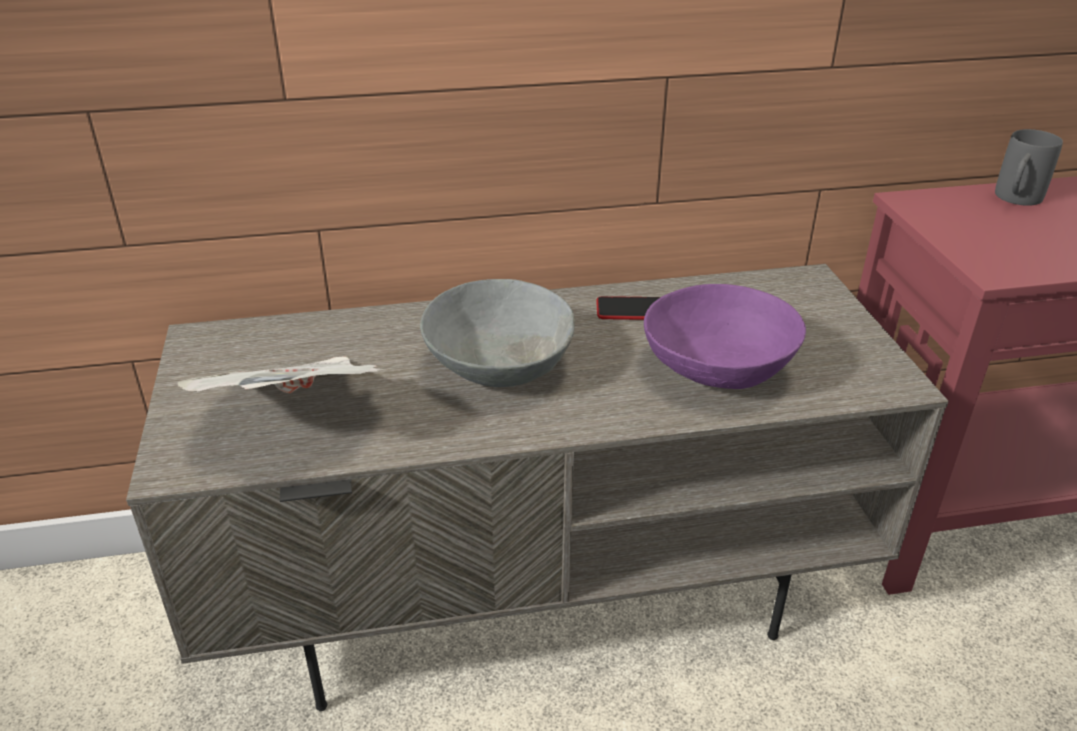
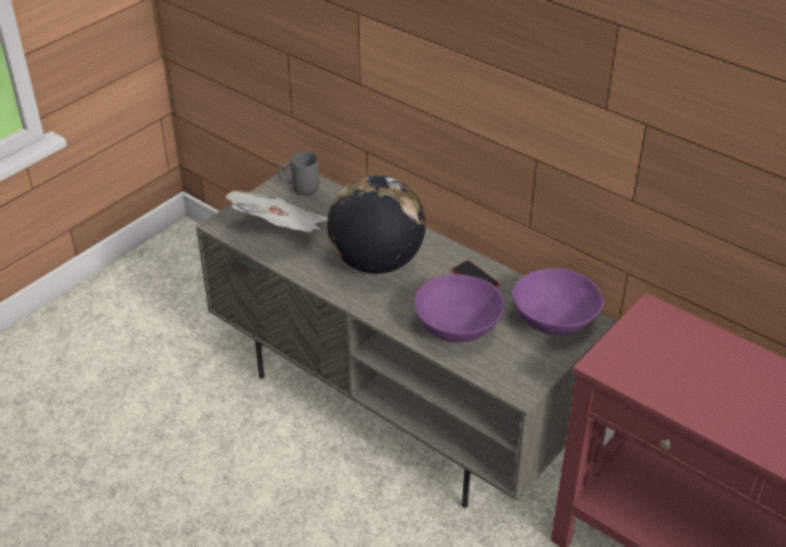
camera: 50 degrees right, 5 degrees up
(497, 365) = (376, 262): grey bowl -> globe
(785, 298) = (555, 320): none -> purple bowl
(1015, 200) = (713, 347): grey mug -> grey mug (299, 188)

